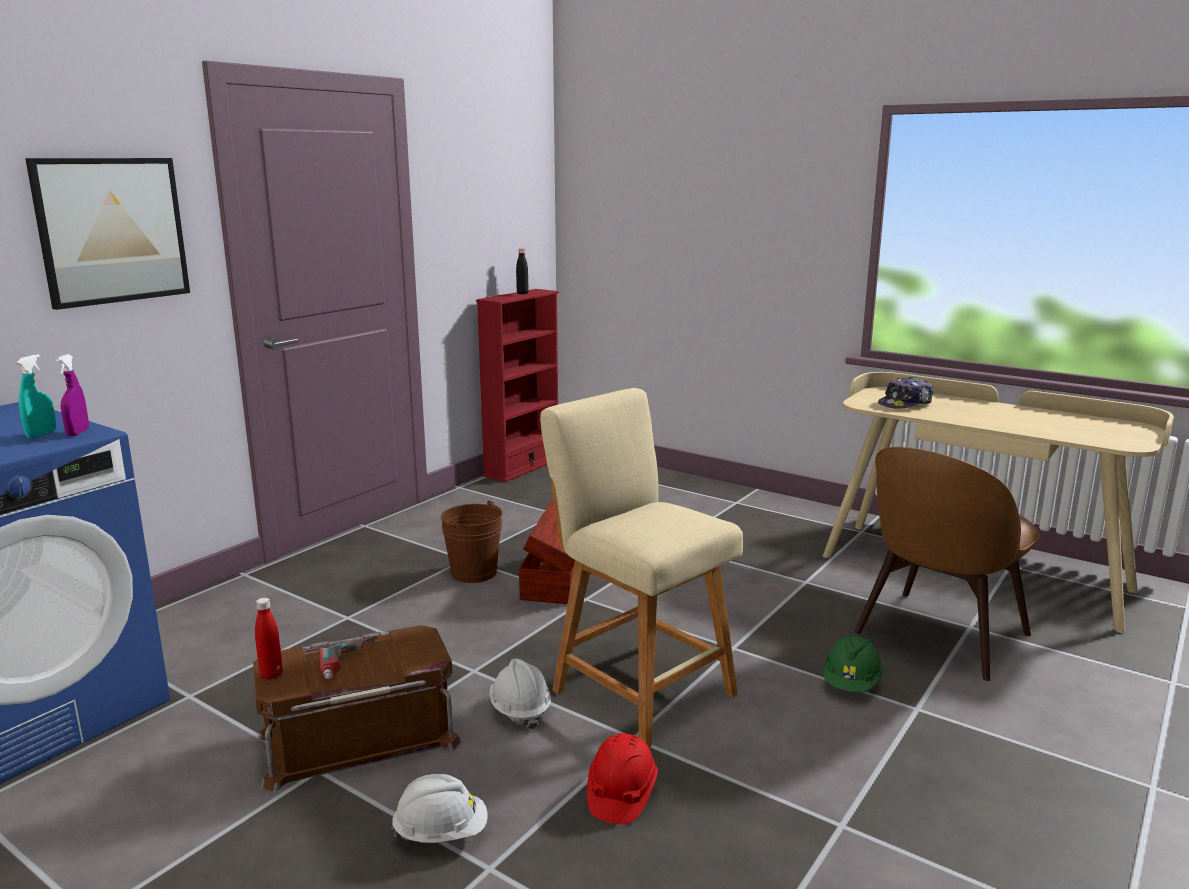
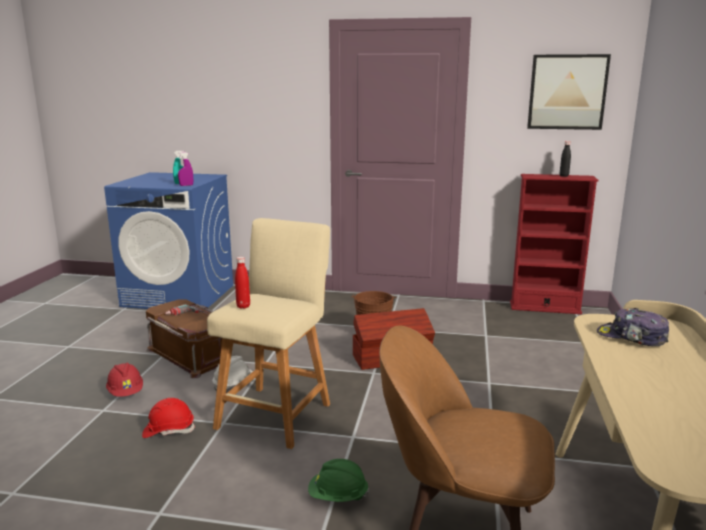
camera: 65 degrees right, 0 degrees up
(112, 230) = (272, 104): picture -> picture (567, 92)
(271, 675) = (167, 305): red bottle -> red bottle (243, 306)
(441, 833) = (126, 392): white hard hat -> red hard hat

